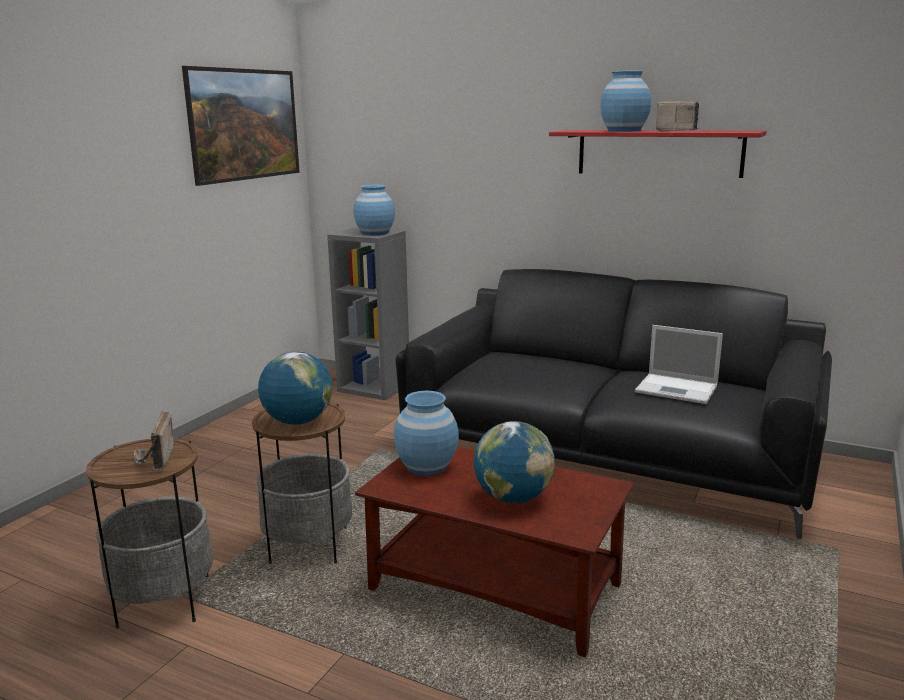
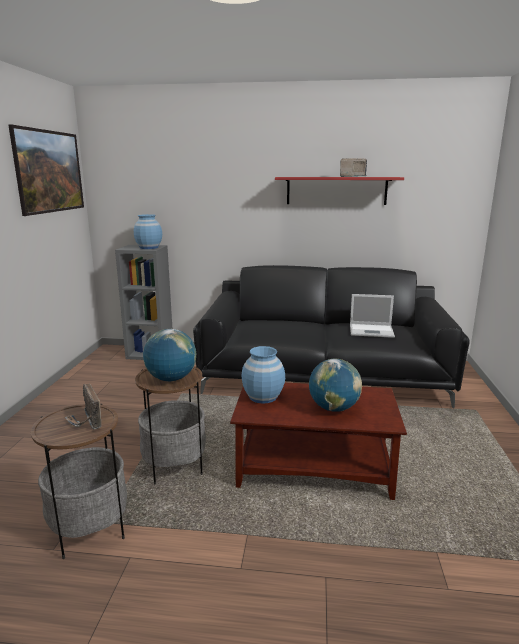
camera: 20 degrees left, 0 degrees up
(624, 130) = (319, 176): blue vase -> none

